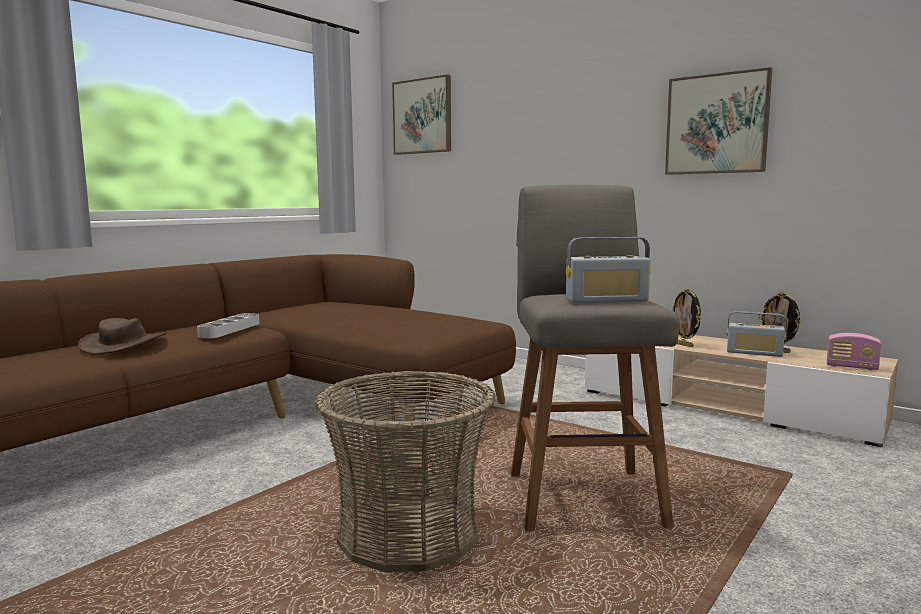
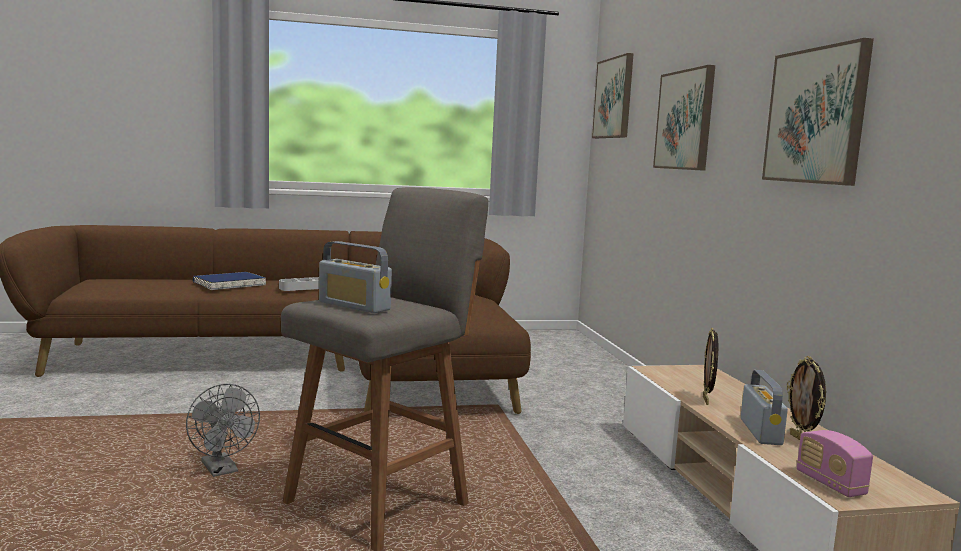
camera: 40 degrees right, 0 degrees up
(124, 344) = (229, 284): brown hat -> blue book
(408, 535) = (222, 470): basket -> grey fan
(544, 133) = (685, 120): none -> picture
(754, 353) = (760, 431): radio -> radio turned 150 degrees counterclockwise

